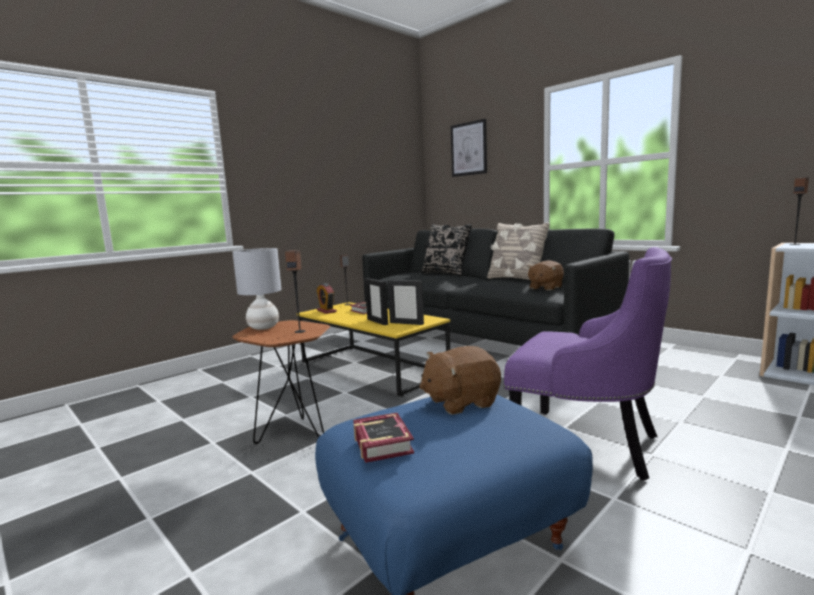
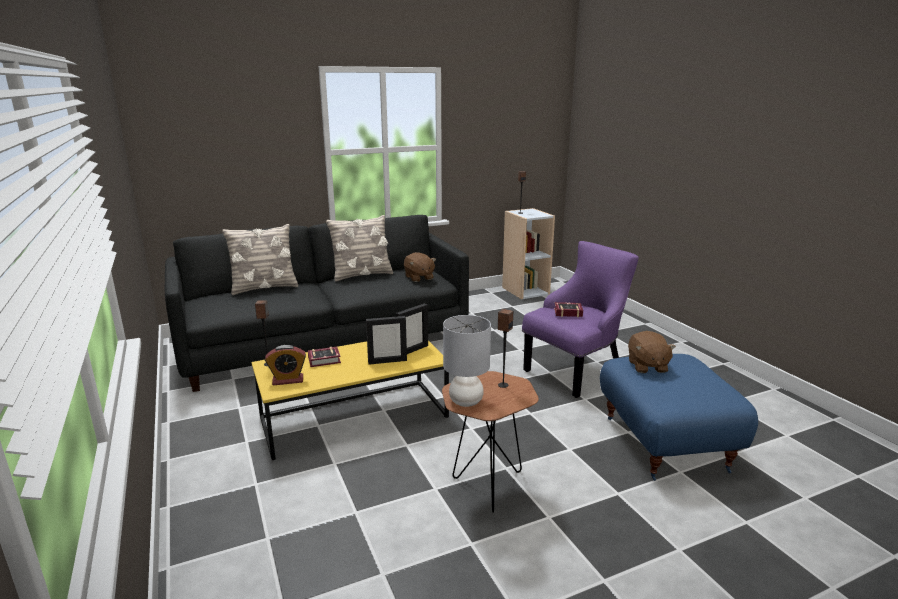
camera: 70 degrees left, 10 degrees up
(383, 441) = (698, 395): book -> book (566, 312)
(445, 274) = (264, 288): black pillow -> beige pillow
(469, 149) = (214, 121): picture -> none

